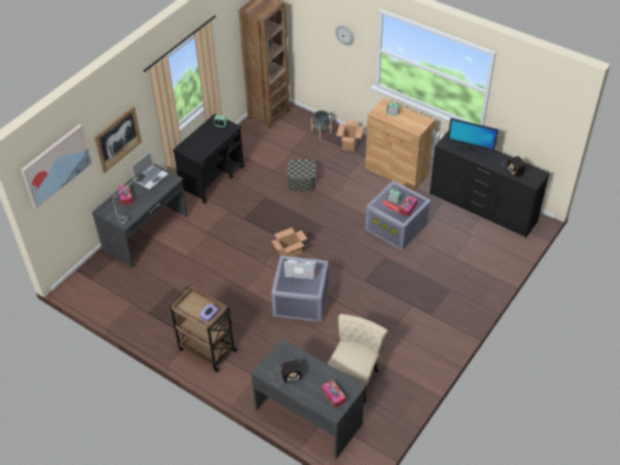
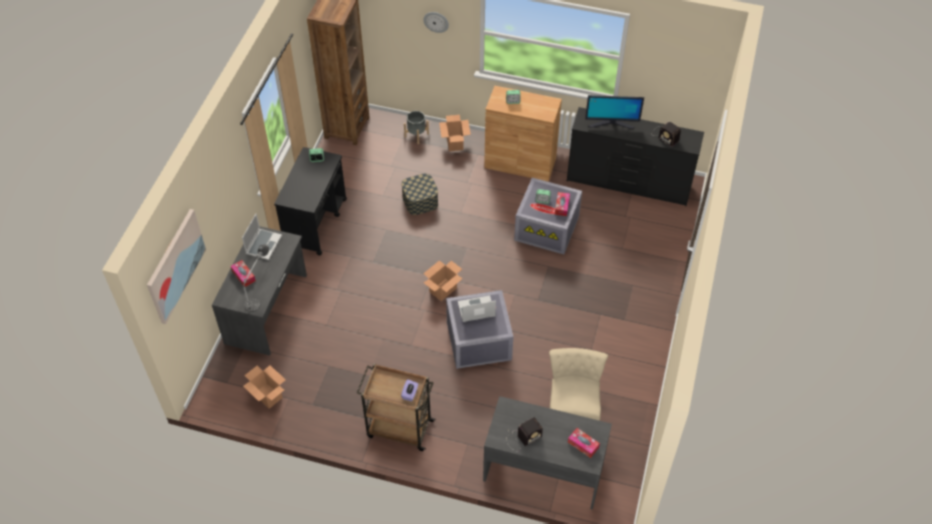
camera: 20 degrees left, 5 degrees up
(117, 139) = (222, 211): picture -> none
(117, 297) = (267, 395): none -> cardboard box

